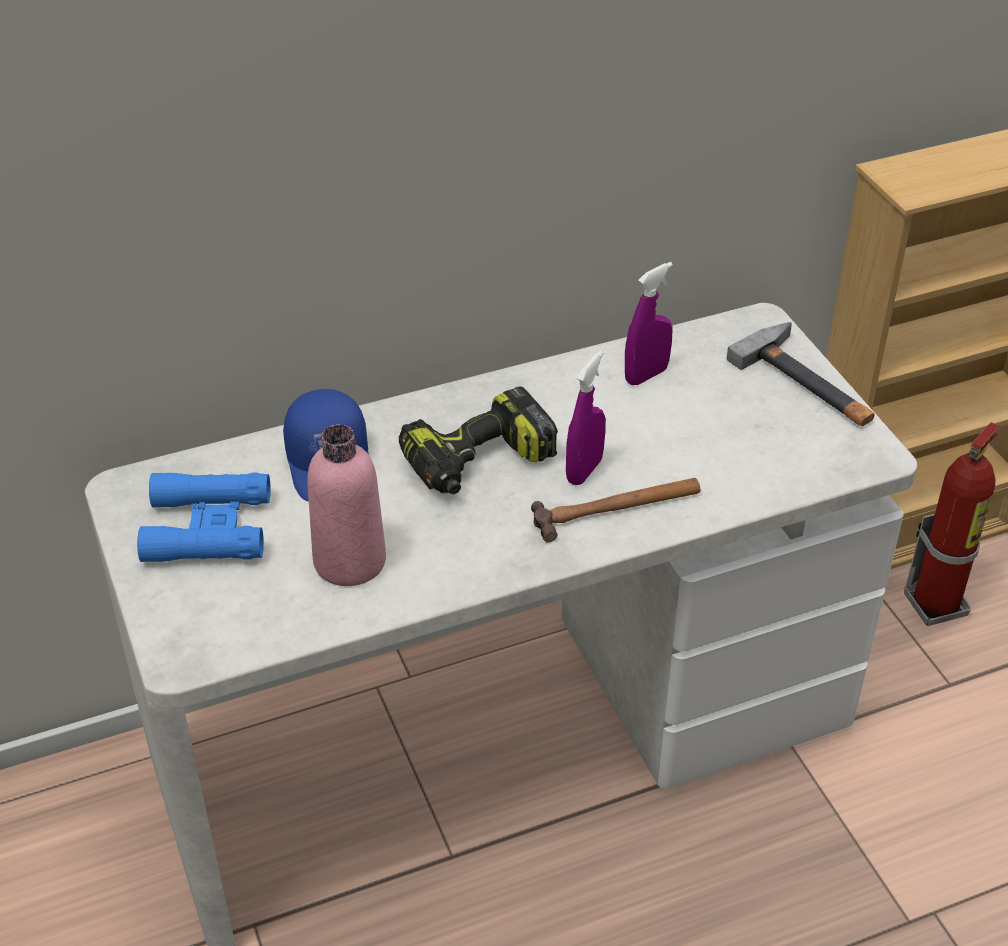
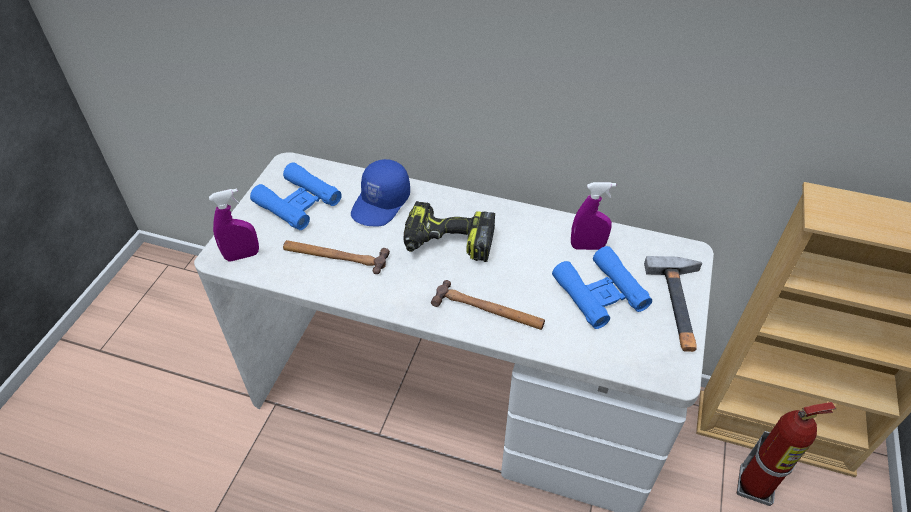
camera: 40 degrees right, 5 degrees up
(349, 561) = (335, 256): pink bottle -> hammer
(584, 471) = (495, 279): purple spray bottle -> purple spray bottle (242, 255)
(716, 418) = (600, 293): none -> blue binoculars

